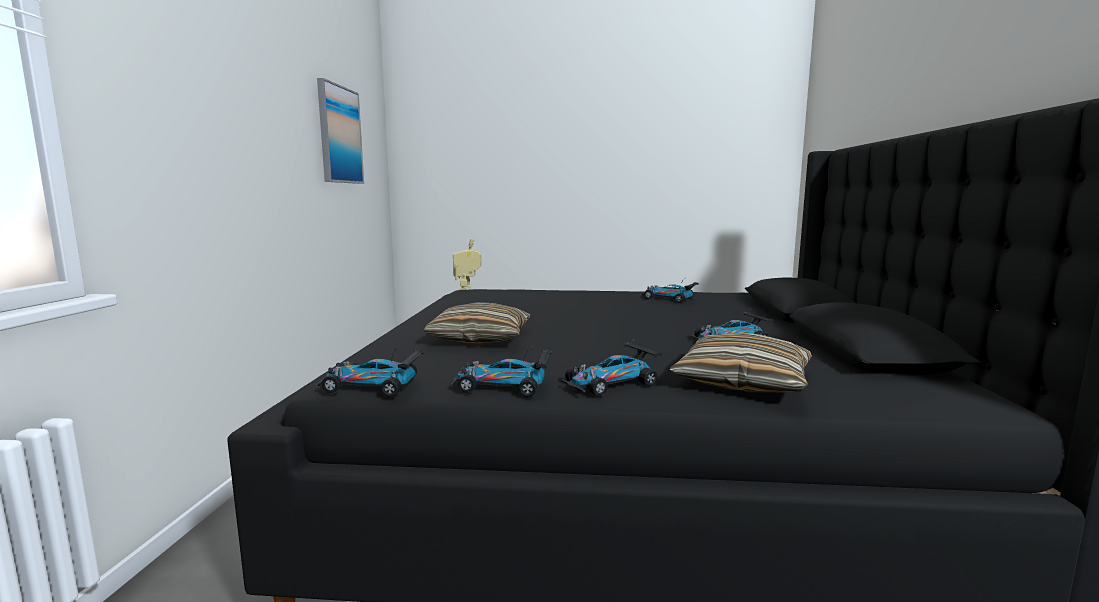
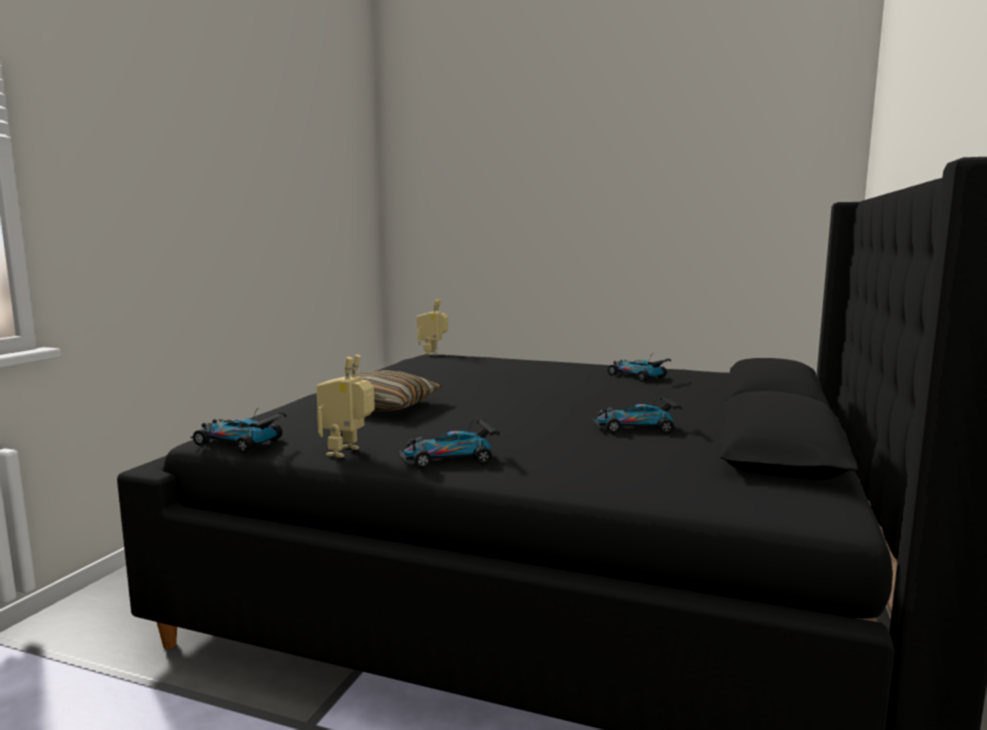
camera: 15 degrees right, 0 degrees up
(339, 135) = (314, 189): picture -> none
(503, 386) = (348, 452): toy car -> toy robot
(742, 381) = (584, 468): pillow -> none

